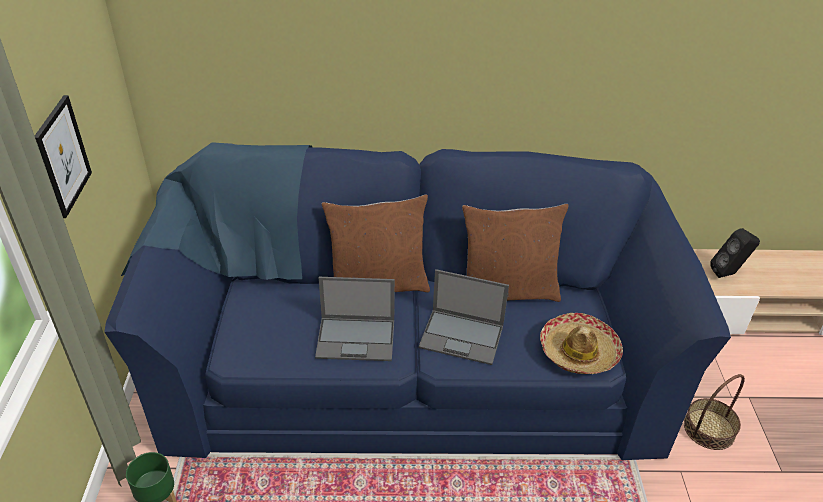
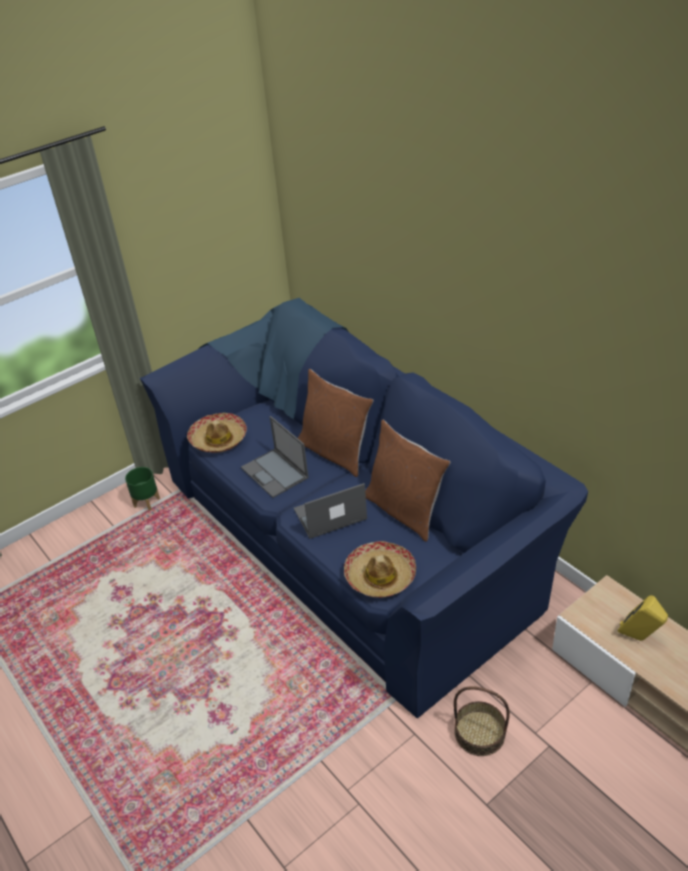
camera: 55 degrees right, 0 degrees up
(62, 156) = (171, 266): picture -> none
(244, 350) = (218, 439): none -> hat
(462, 336) = (329, 514): laptop -> laptop turned 90 degrees clockwise
(728, 273) = (638, 638): black speaker -> yellow speaker

